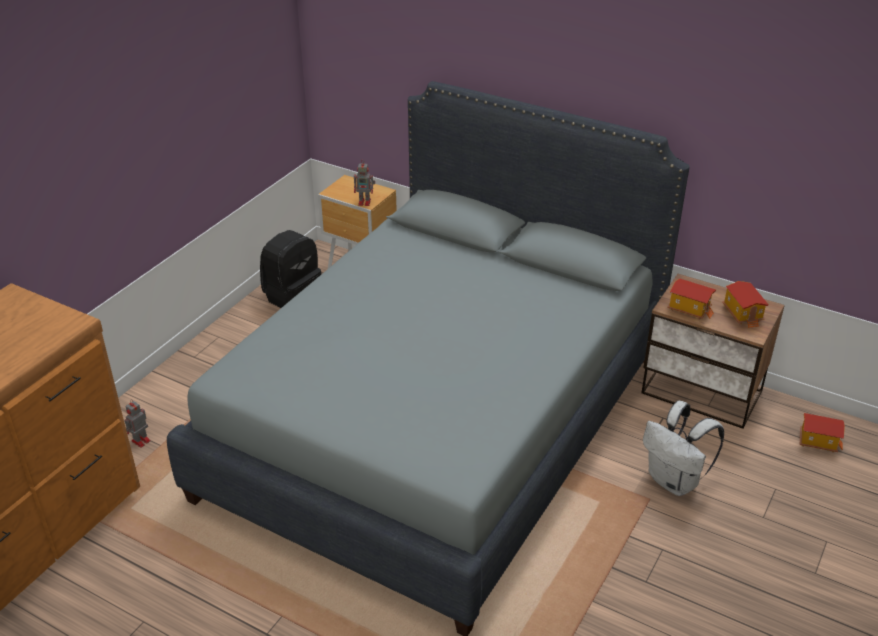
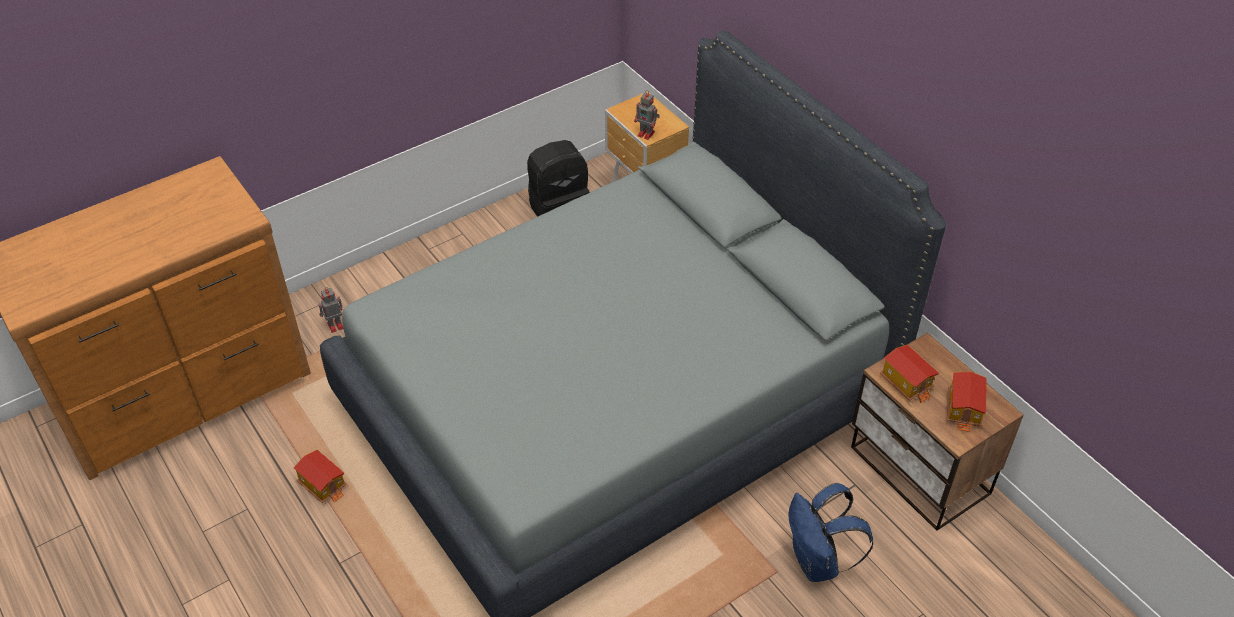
camera: 25 degrees right, 10 degrees up
(675, 481) = (818, 562): white backpack -> blue backpack
(818, 442) = (1013, 578): toy house -> toy house (323, 485)

